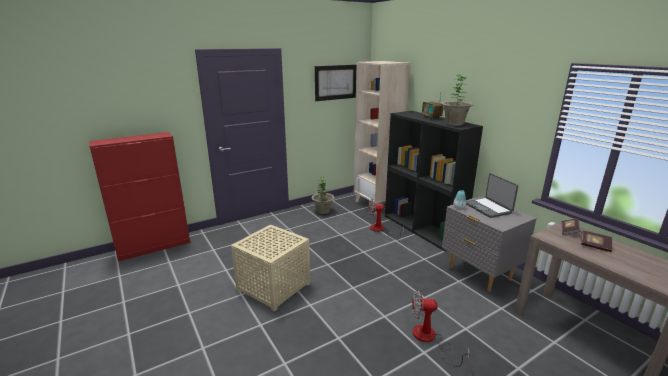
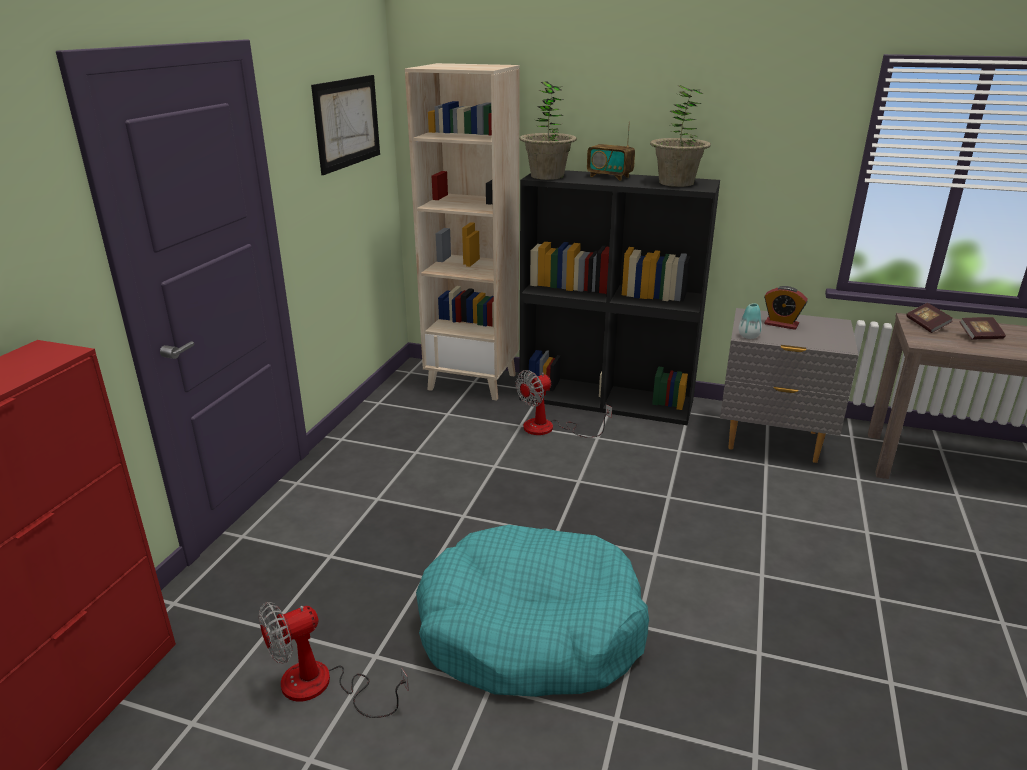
camera: 40 degrees left, 5 degrees up
(275, 287) = (530, 630): beige side table -> turquoise dog bed
(323, 211) = (393, 432): potted plant -> potted plant (547, 176)
(430, 339) = (857, 574): fan -> fan (322, 687)
(488, 208) = (781, 324): laptop -> alarm clock

